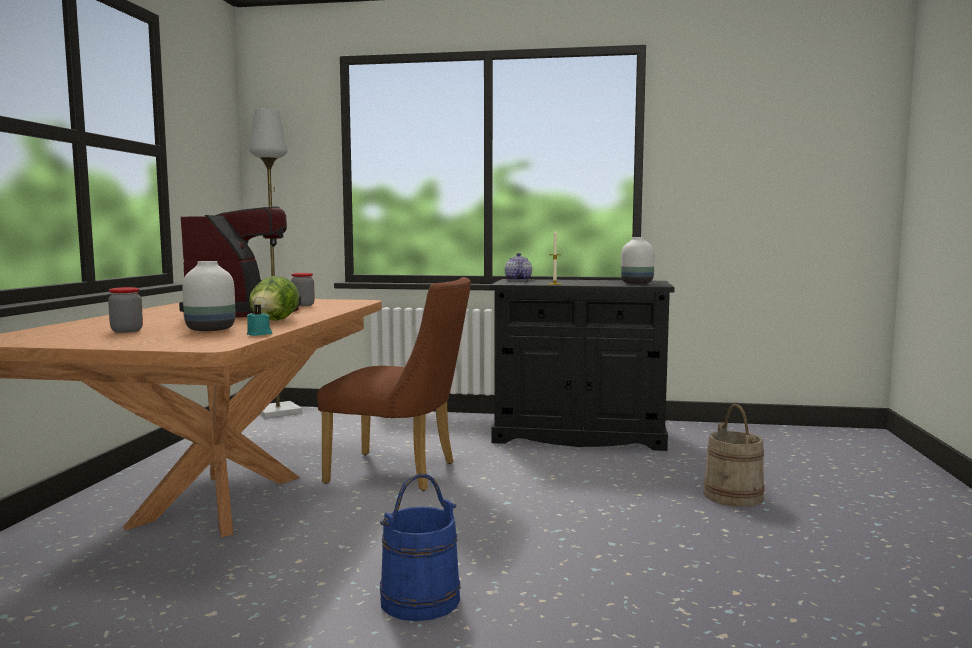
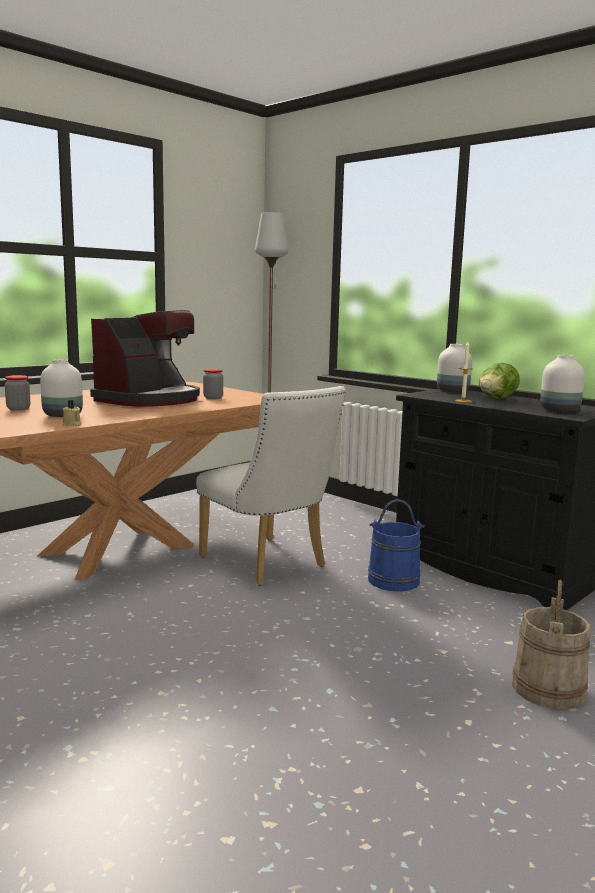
camera: 35 degrees right, 5 degrees up
(259, 334) = (72, 425): turquoise candle -> beige candle
(274, 321) = (129, 413): lettuce -> lettuce (496, 399)
(401, 473) = (269, 564): brown chair -> white chair
(420, 599) = (106, 677): blue bucket -> blue bucket (393, 580)
(517, 280) = (452, 391): teapot -> white vase

